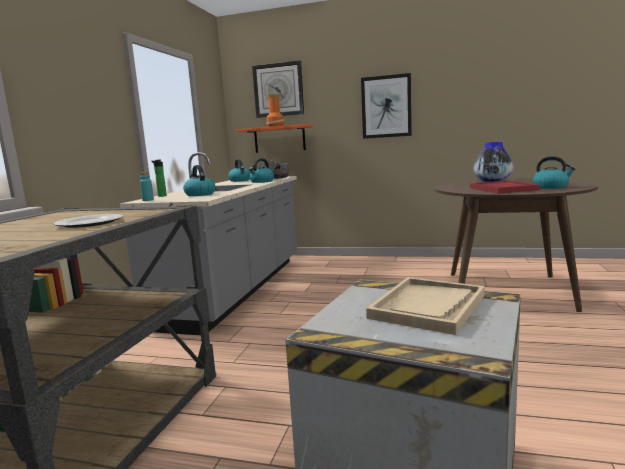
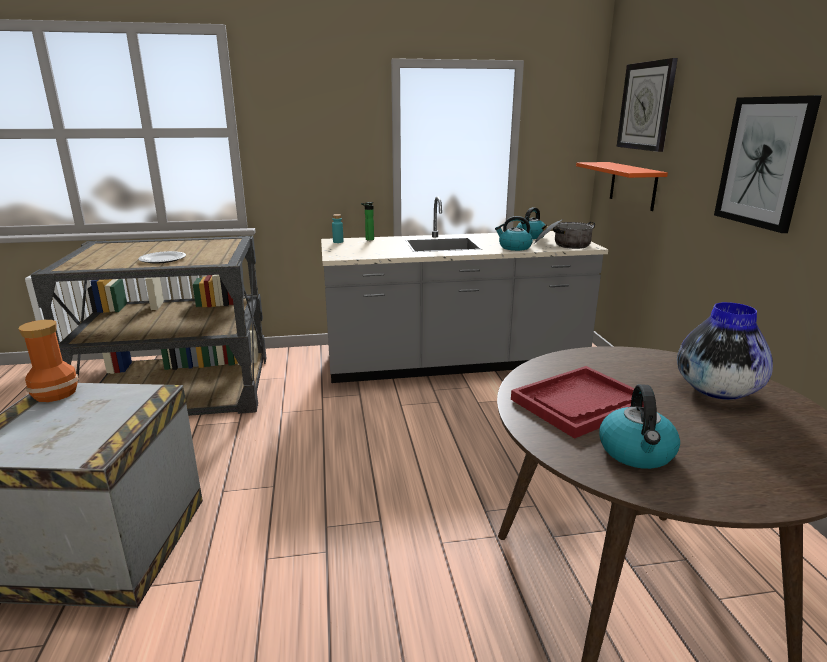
camera: 65 degrees right, 10 degrees up
(199, 194) = (377, 248): kettle -> none
(276, 126) = (617, 166): vase -> vase (55, 394)
(428, 307) = (85, 424): beige tray -> none

